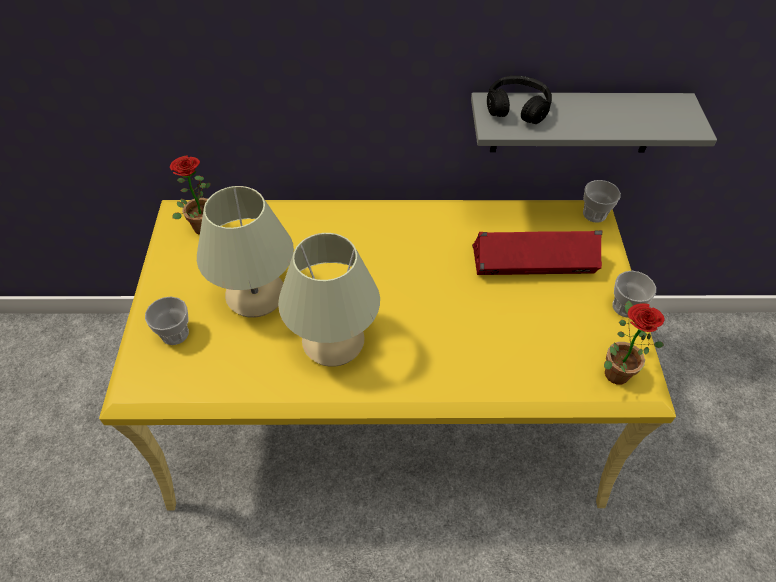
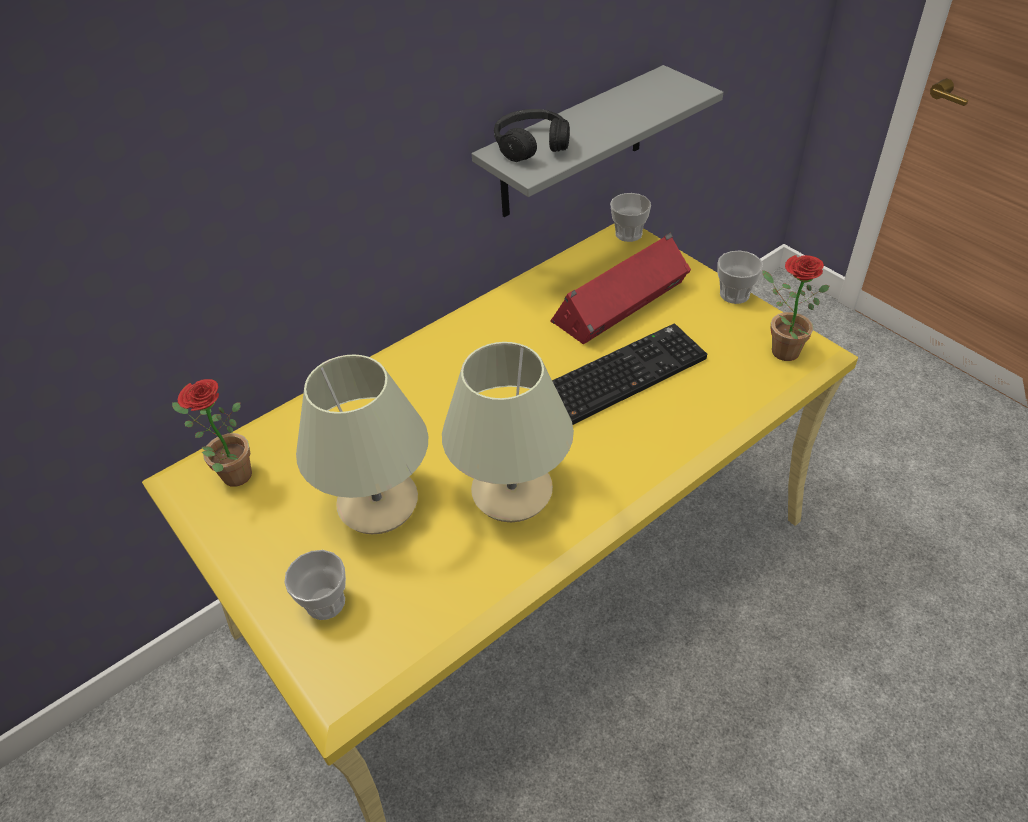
camera: 35 degrees left, 5 degrees down
(478, 311) = (619, 375): none -> keyboard

